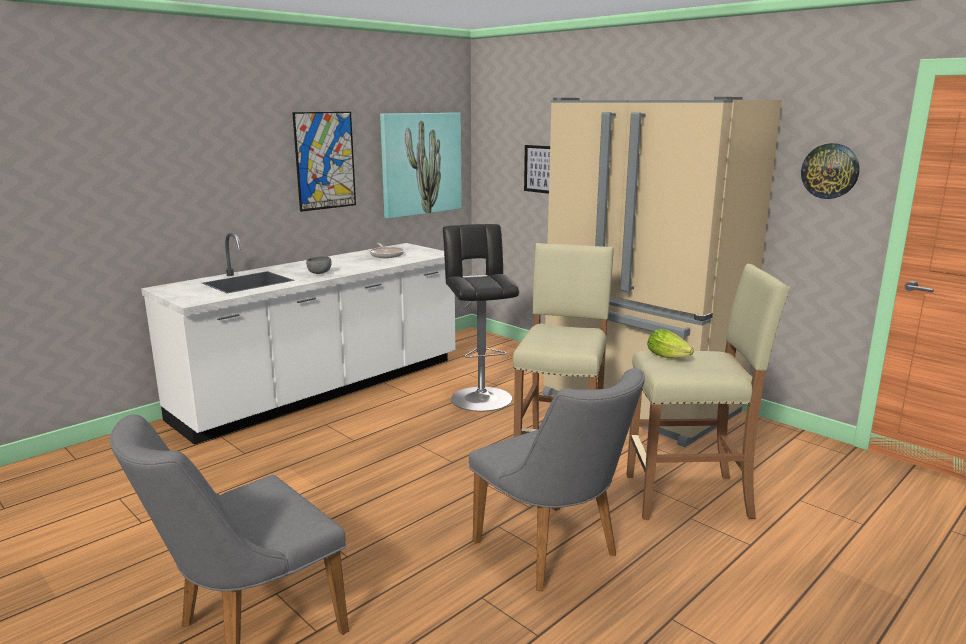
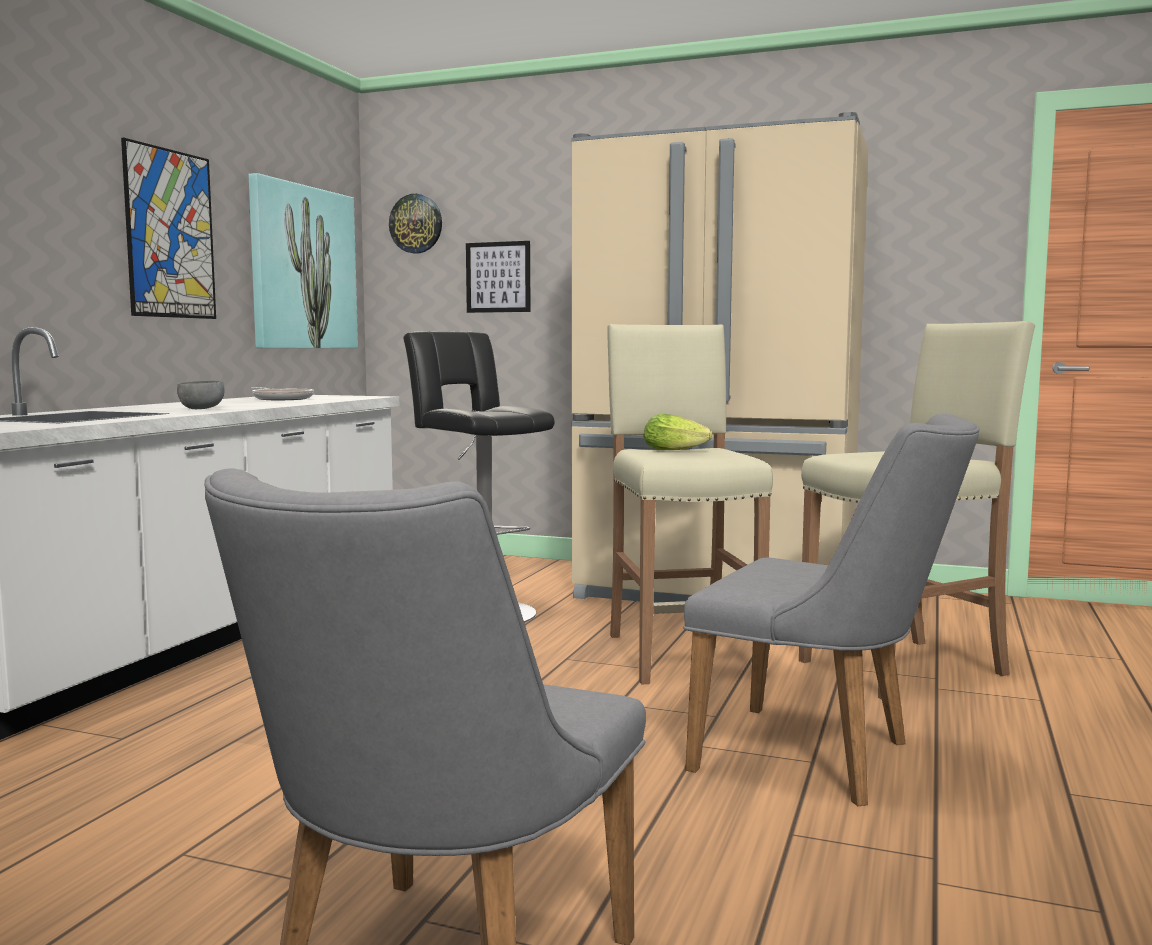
camera: 25 degrees left, 10 degrees down
(670, 357) = (865, 455): lettuce -> lettuce (678, 450)
(830, 171) = (938, 236): wall clock -> wall clock (416, 224)

